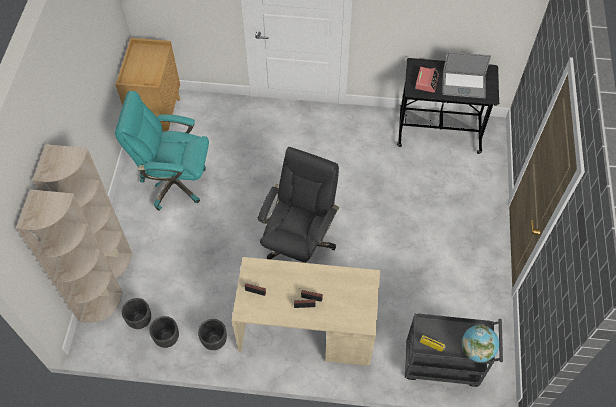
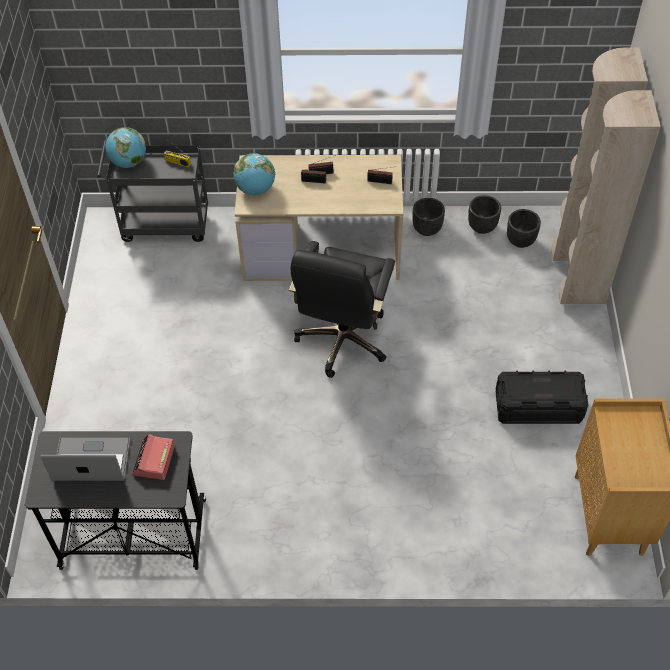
camera: 175 degrees right, 5 degrees down
(176, 183) = (538, 407): turquoise office chair -> black storage box
(361, 294) = (256, 189): none -> globe

